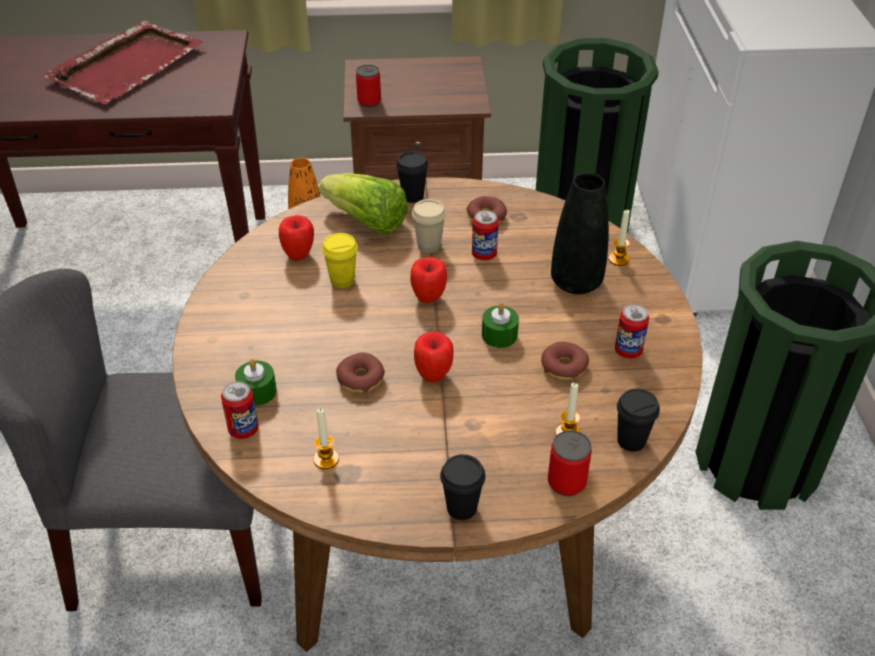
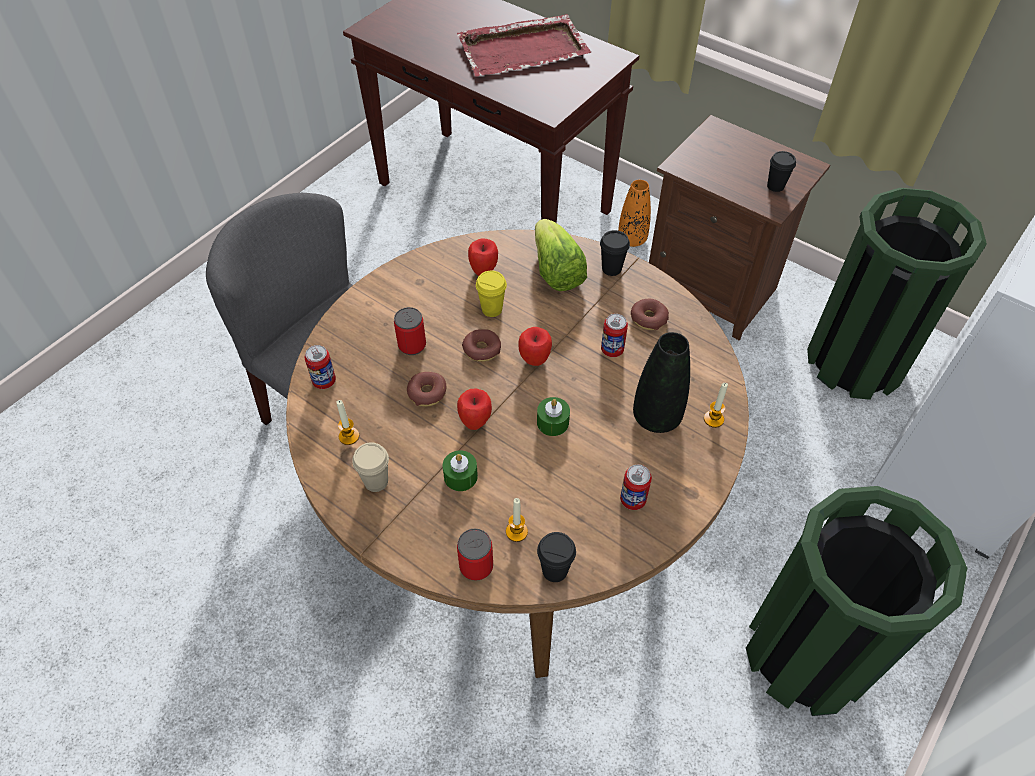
camera: 40 degrees right, 10 degrees up
(257, 391) = (358, 359): green candle -> green candle (460, 476)
(369, 102) = (690, 163): can -> can (412, 345)
(429, 245) = (580, 317): beige cup -> beige cup (376, 481)
(461, 508) = (391, 532): black cup -> black cup (775, 186)
(563, 367) = (570, 479): donut -> donut (481, 350)

